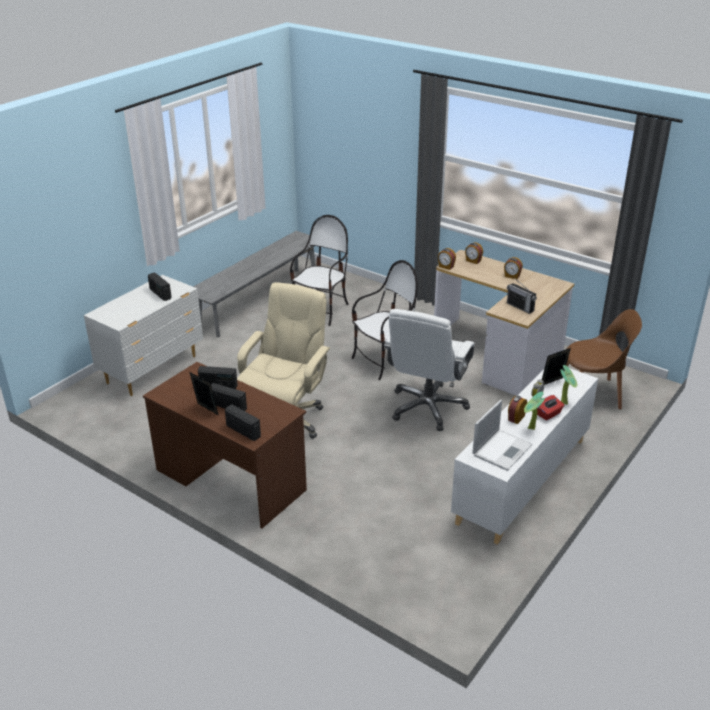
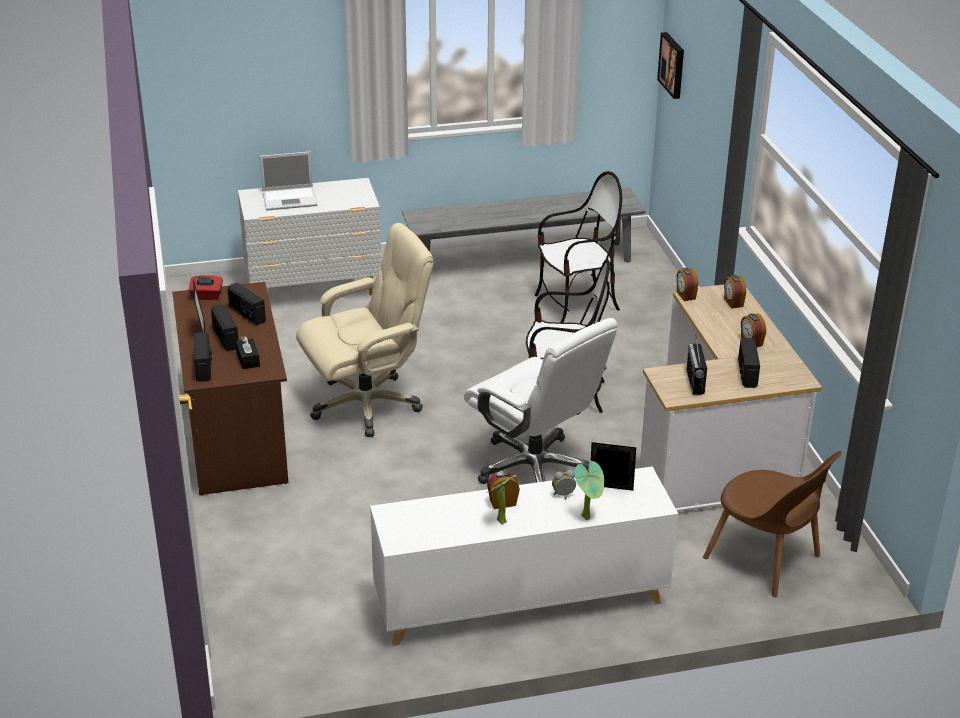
camera: 40 degrees right, 0 degrees up
(160, 294) = (335, 197): radio -> radio (747, 374)
(264, 412) = (248, 359): none -> black tissue box
(314, 139) = (673, 65): none -> picture
(427, 407) = (535, 469): white office chair -> white office chair turned 105 degrees counterclockwise
(502, 449) = (433, 524): laptop -> laptop (291, 199)
(548, 414) = (546, 518): red tissue box -> red tissue box (206, 296)

